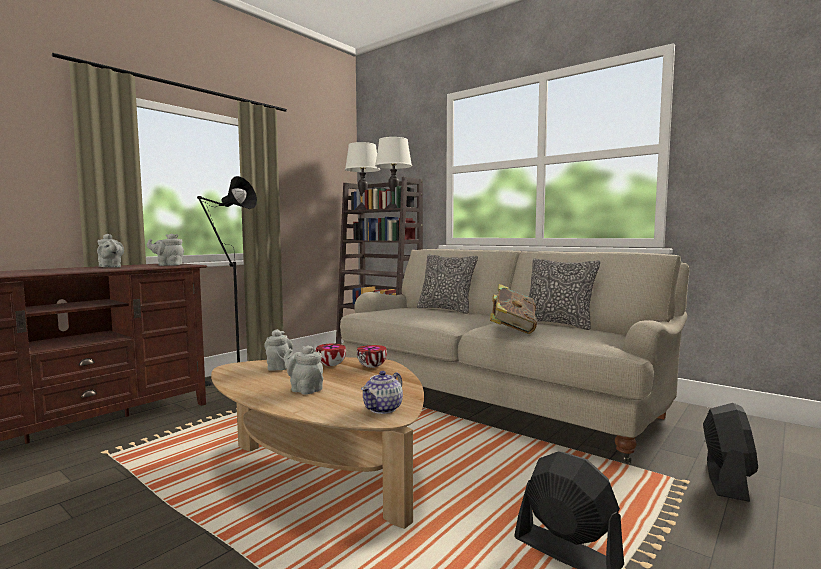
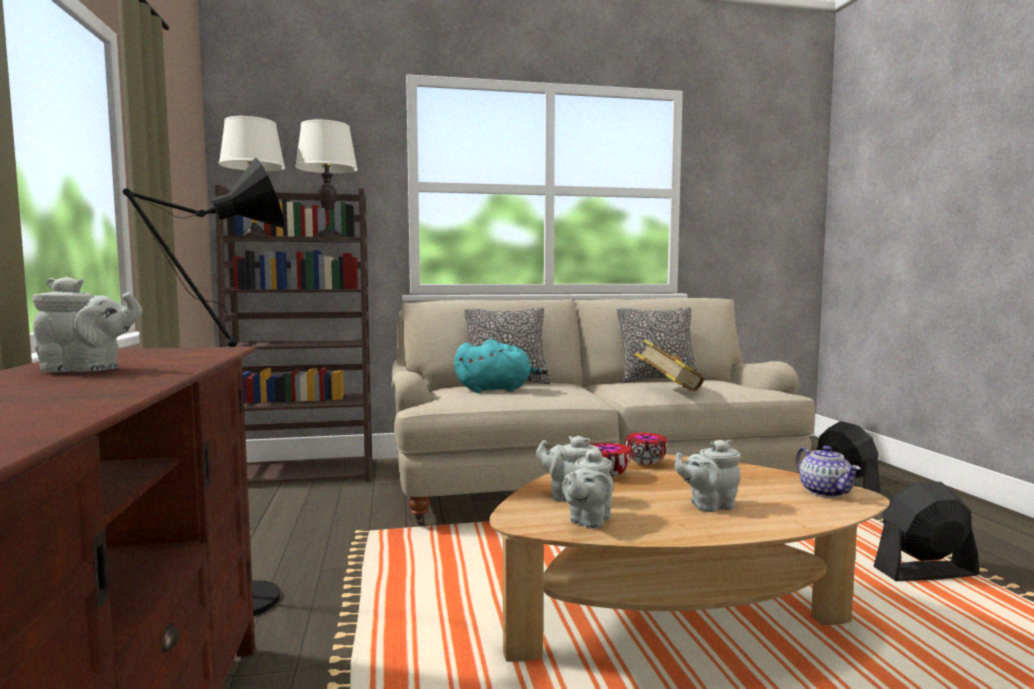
camera: 50 degrees left, 0 degrees up
(168, 265) = (172, 353): grey teapot -> grey teapot (588, 521)
(415, 311) = (497, 390): none -> turquoise plush toy

